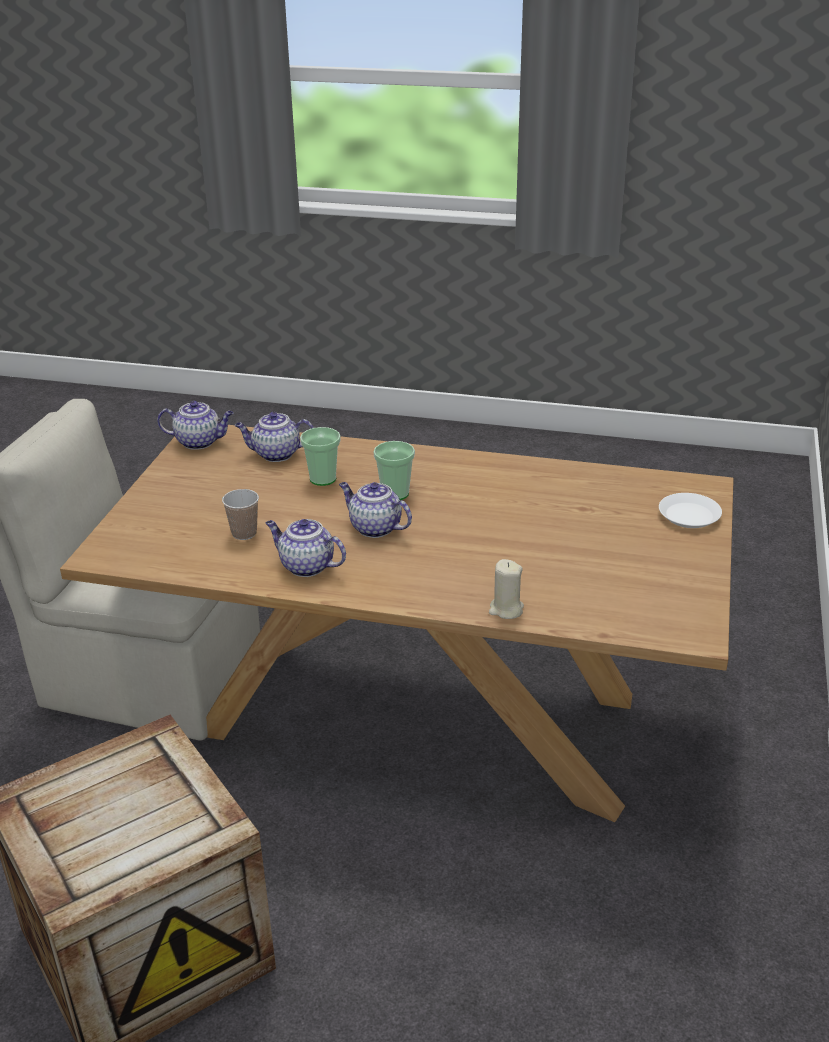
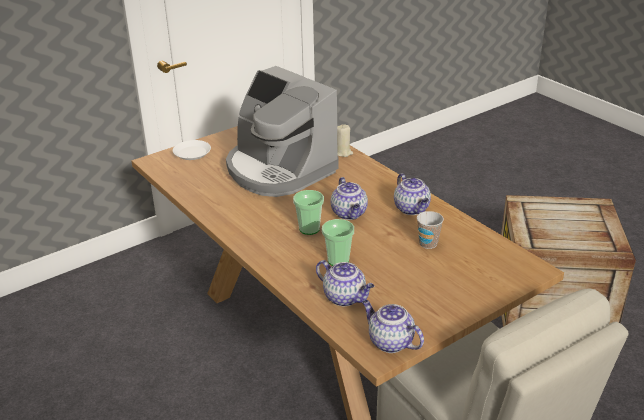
camera: 140 degrees left, 0 degrees up
(544, 543) = (279, 170): none -> coffee machine

